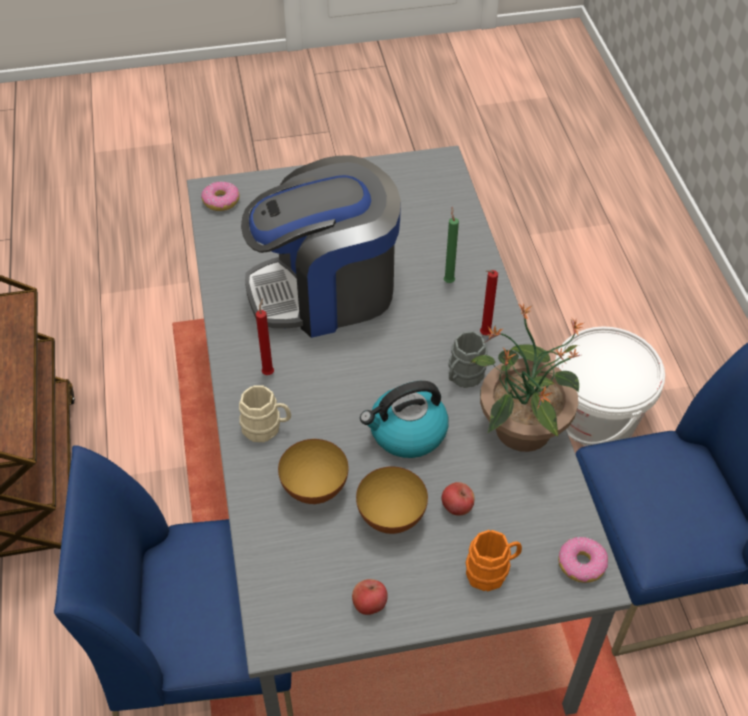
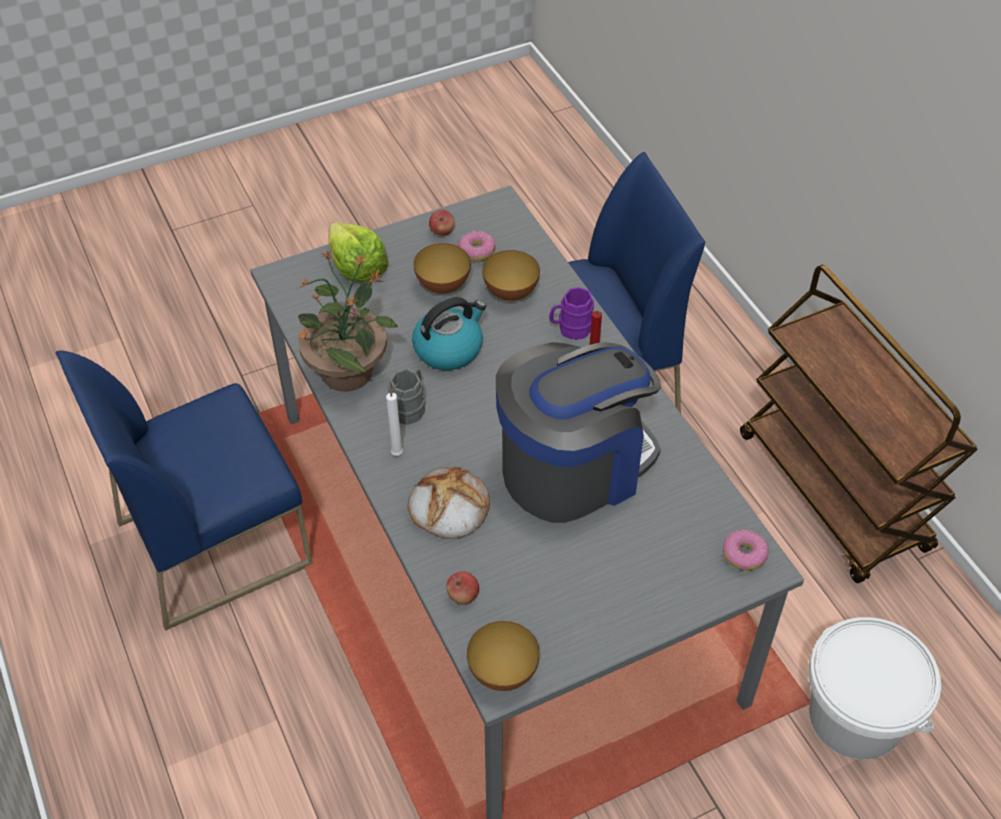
camera: 165 degrees right, 0 degrees up
(266, 428) = (570, 328): beige mug -> purple mug
(438, 167) = (503, 672): none -> bowl
(448, 280) = (448, 506): green candle -> bread
(457, 507) = (392, 302): apple -> apple (463, 596)
(483, 335) = (398, 452): red candle -> white candle
(492, 571) = (357, 267): orange mug -> lettuce
(581, 564) = (289, 284): donut -> donut (477, 251)
(596, 416) = (278, 696): white bucket -> white bucket (855, 716)

